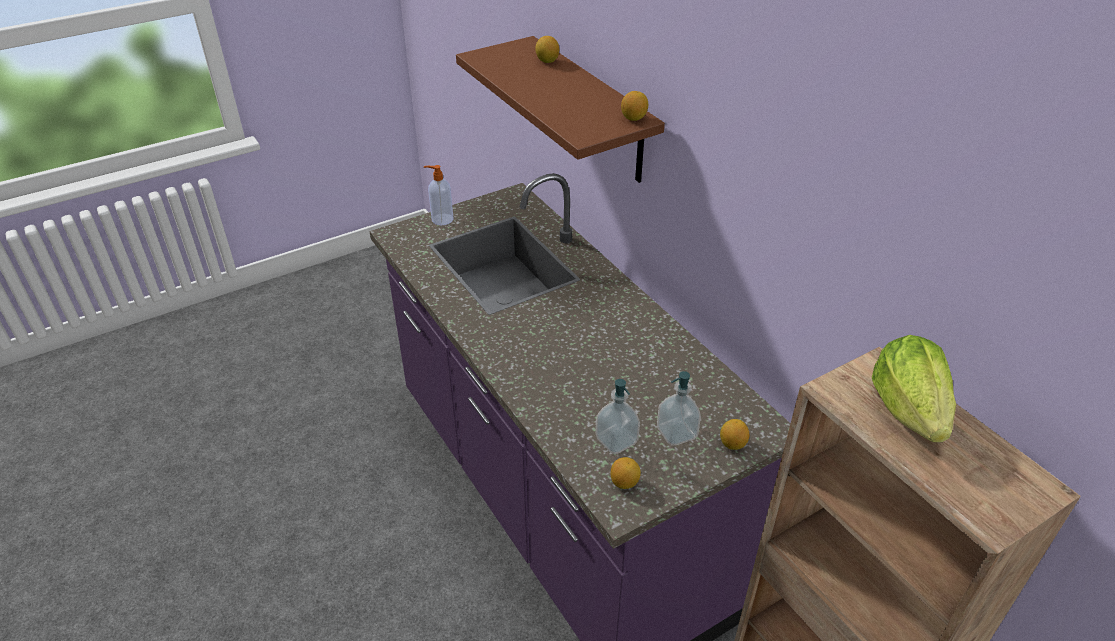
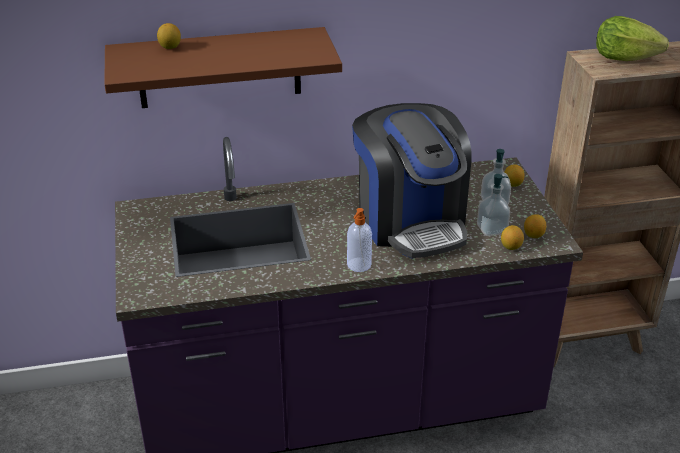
camera: 70 degrees left, 5 degrees down
(441, 219) = (137, 261): soap dispenser -> soap dispenser (358, 265)
(594, 369) = (410, 221): none -> coffee machine
(633, 118) = (309, 35): lemon -> lemon (510, 247)

